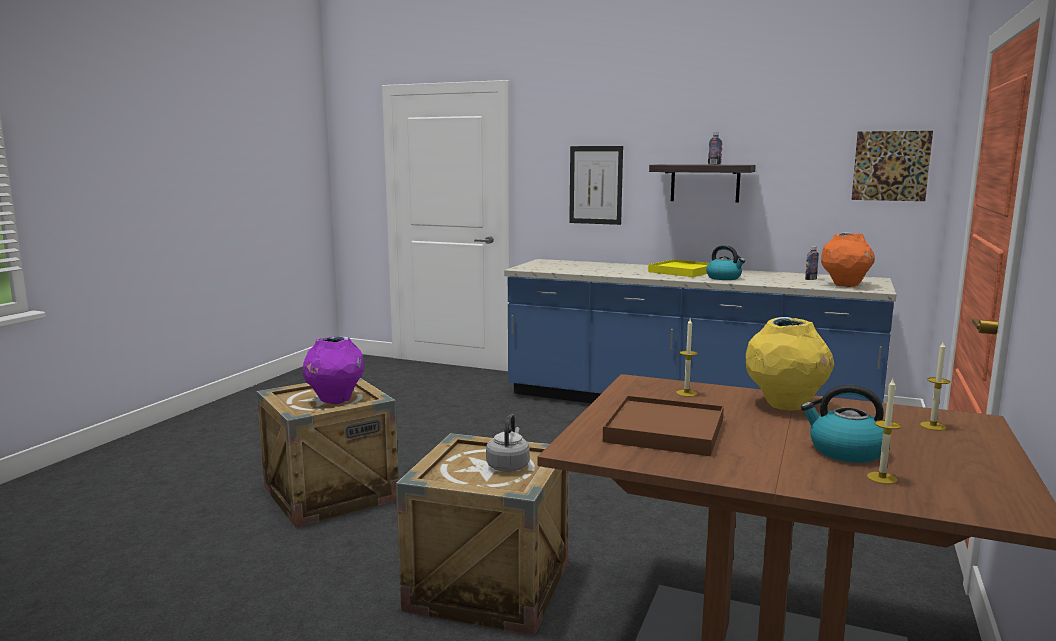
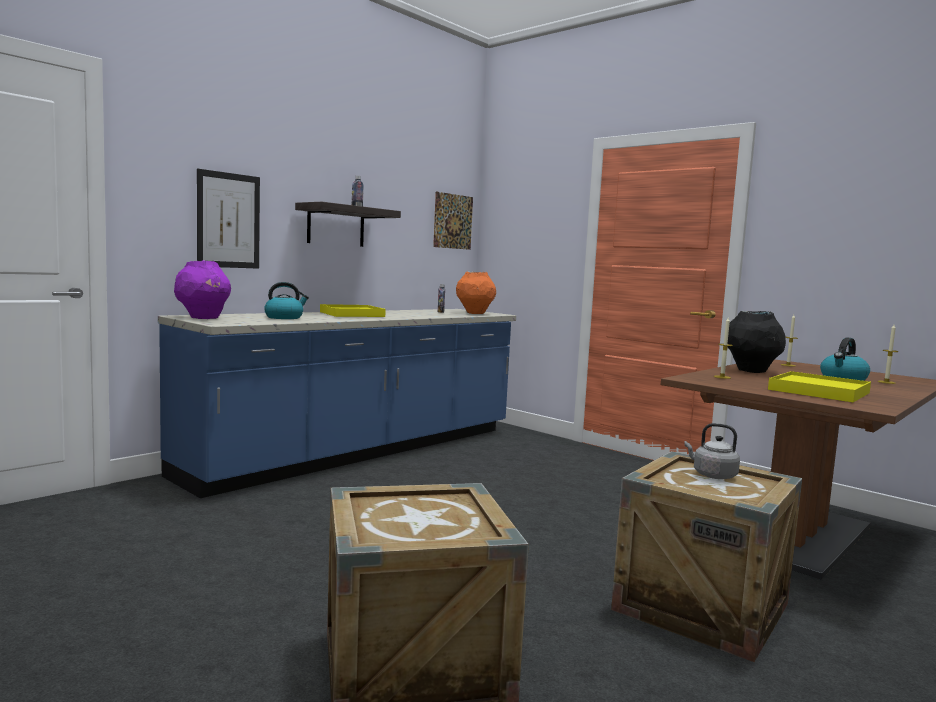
camera: 70 degrees left, 5 degrees down
(335, 400) = (437, 512): purple vase -> purple vase (203, 318)
(664, 431) = (819, 391): brown tray -> yellow tray
(724, 278) = (403, 315): kettle -> kettle (284, 317)
(785, 405) = (751, 371): yellow vase -> black vase

